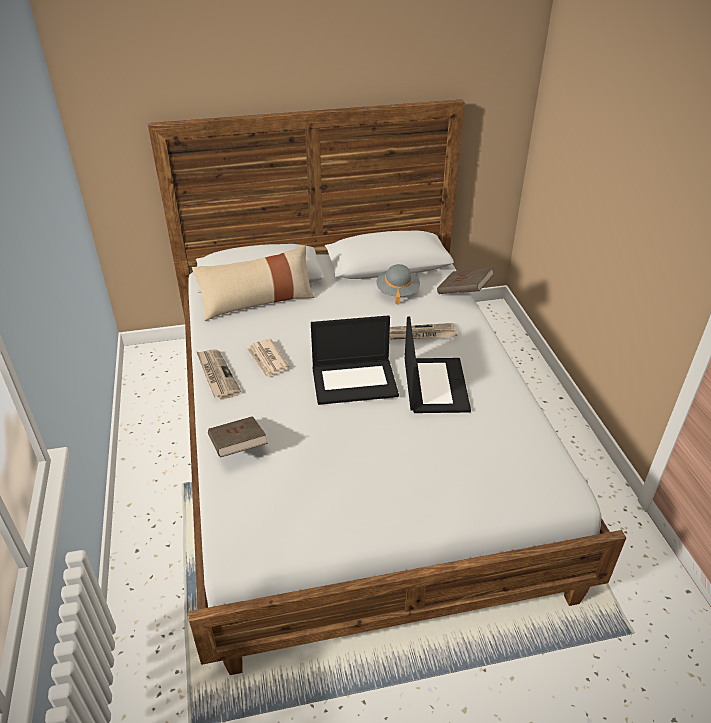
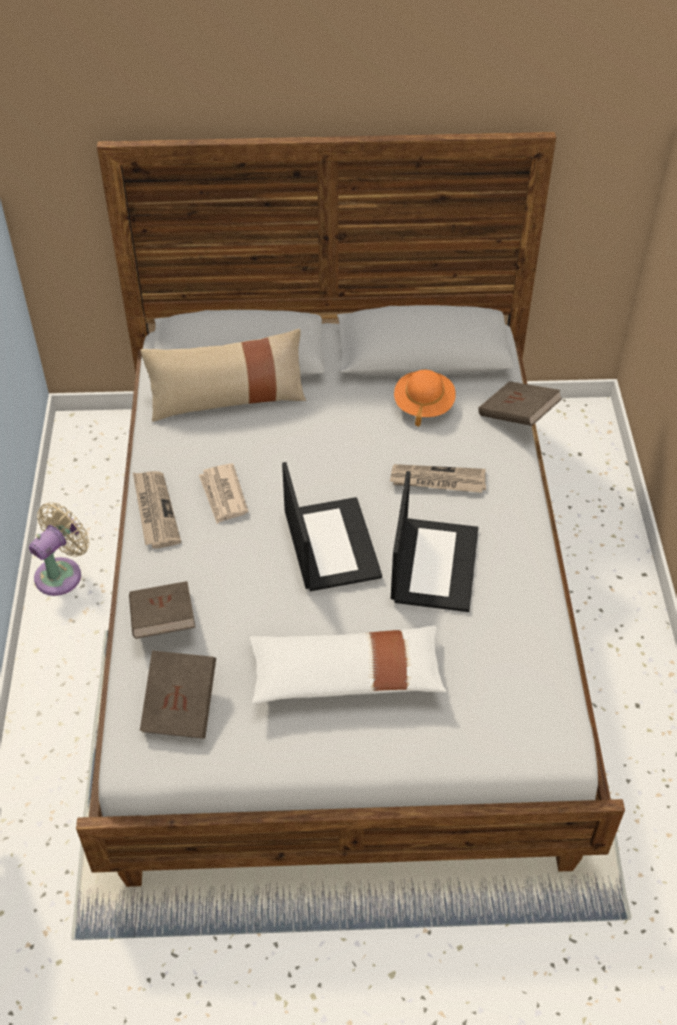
camera: 10 degrees right, 10 degrees up
(142, 448) = (62, 573): none -> beige fan
(265, 505) = (181, 706): none -> brown book
(355, 381) = (330, 543): laptop -> laptop turned 105 degrees counterclockwise
(391, 467) = (346, 676): none -> white pillow
(397, 292) = (423, 405): grey hat -> orange hat

